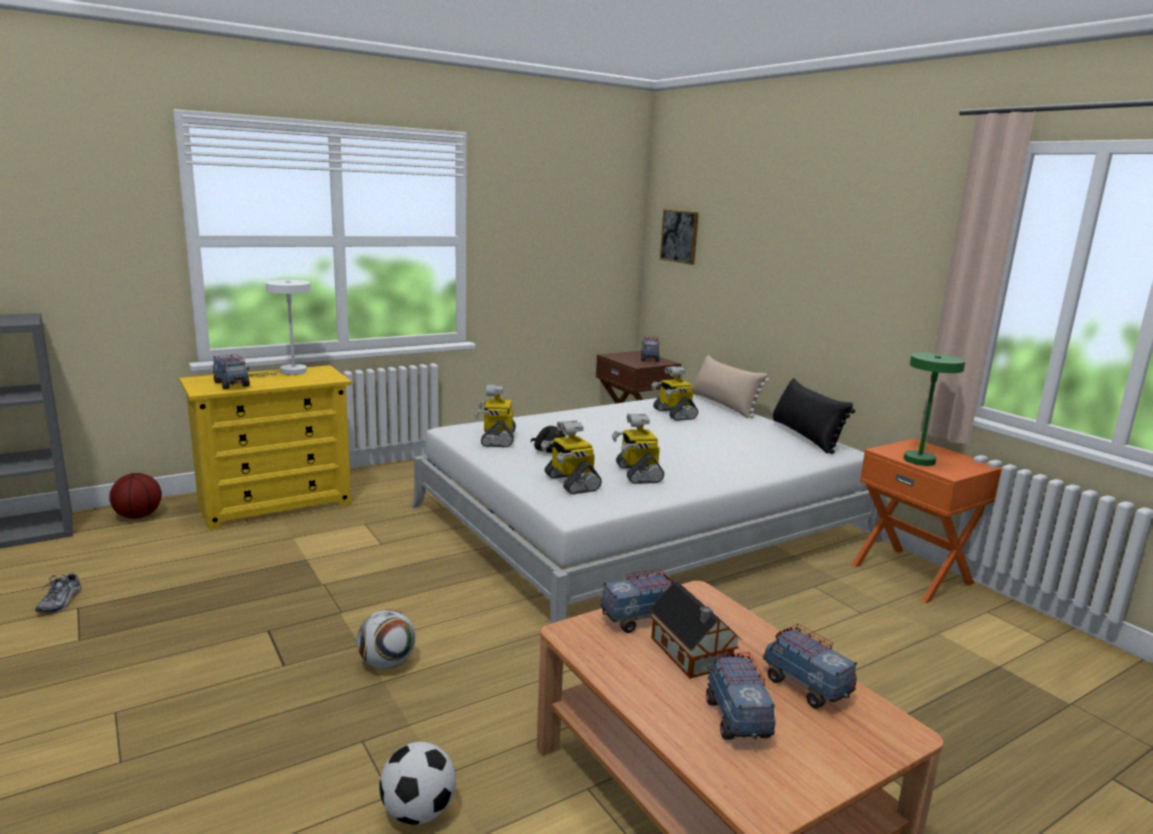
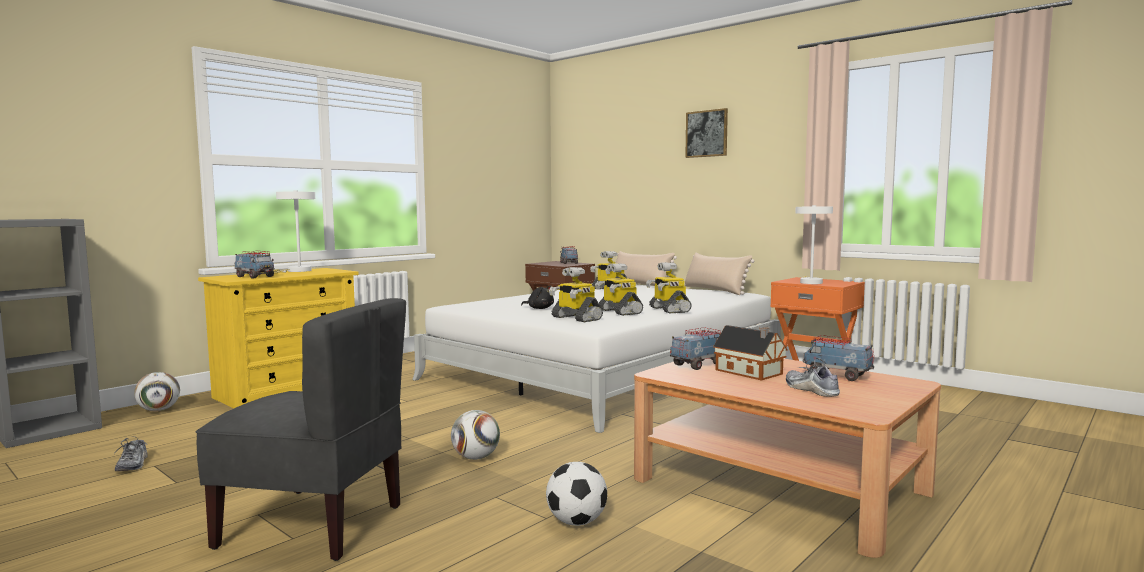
camera: 15 degrees left, 10 degrees down
(139, 516) = (159, 410): basketball -> football
(153, 744) = (314, 525): none -> grey chair
(497, 439) = (491, 307): toy robot -> toy robot (668, 310)
(680, 236) = (582, 166): picture -> picture (706, 133)
(737, 719) = (811, 389): toy truck -> shoe
(805, 436) = (715, 290): black pillow -> beige pillow
(919, 459) = (810, 282): green table lamp -> white table lamp

